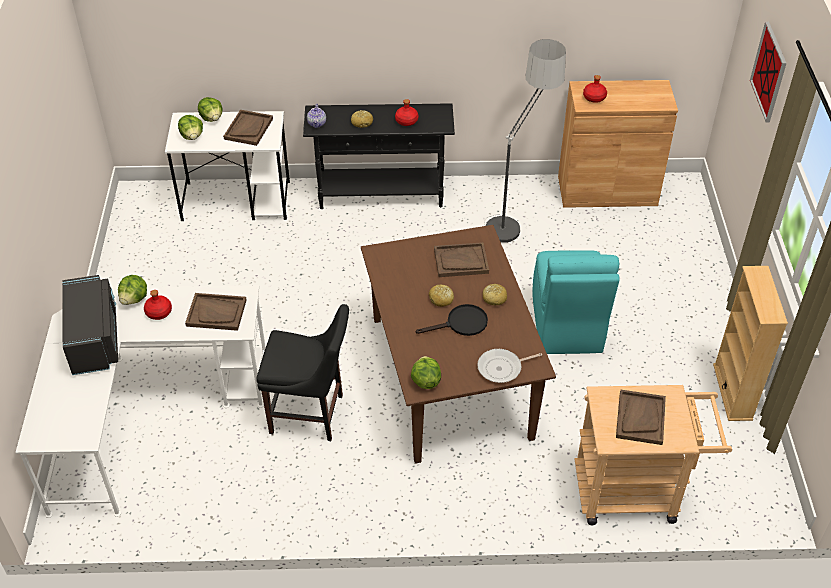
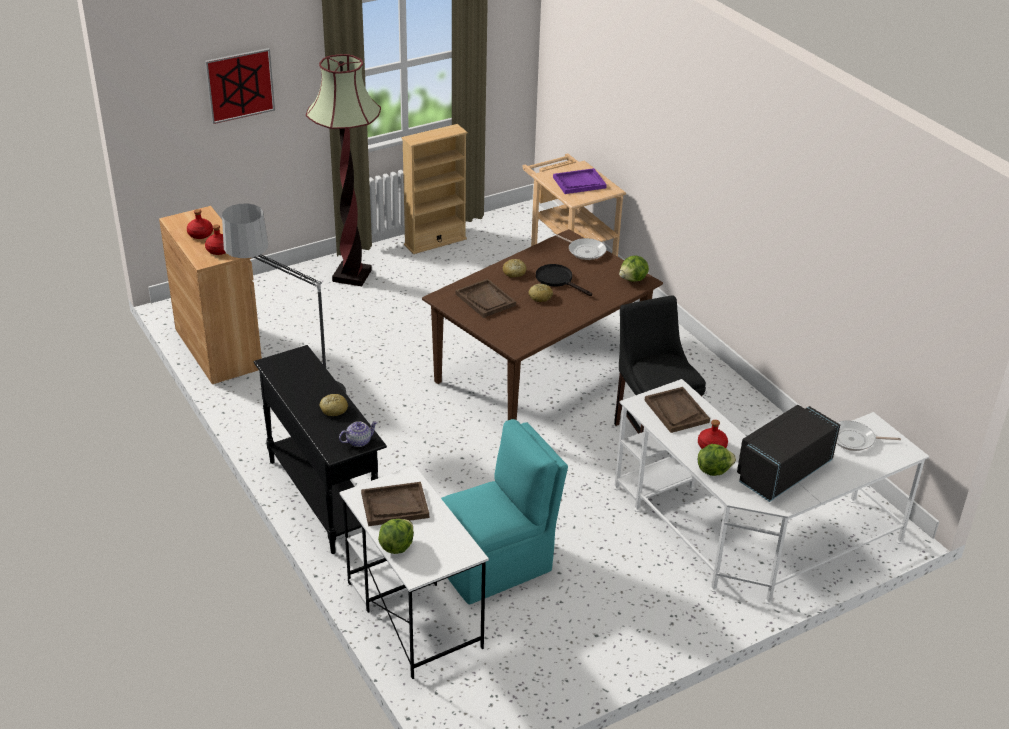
camera: 120 degrees left, 10 degrees down
(80, 411) = (854, 440): none -> frying pan
(192, 136) = (443, 547): lettuce -> none
(407, 121) = (309, 380): red bottle -> red bottle (200, 234)
(566, 326) = (427, 329): turquoise chair -> turquoise chair (495, 564)
(640, 418) = (579, 183): brown tray -> purple tray
(689, 305) = (352, 276): none -> floor lamp

